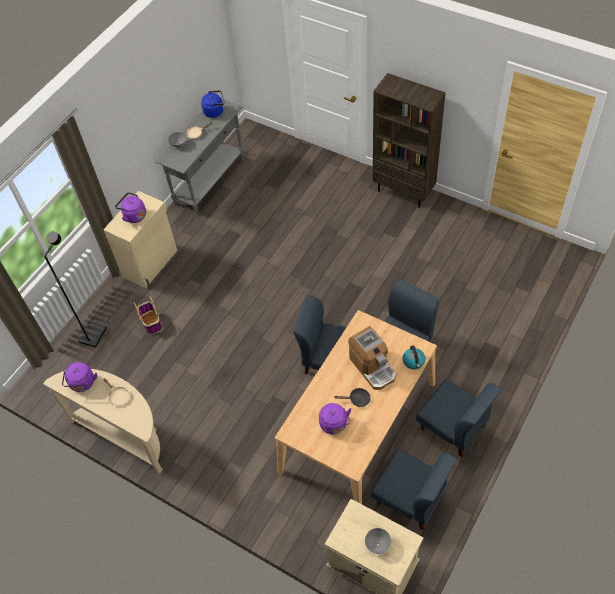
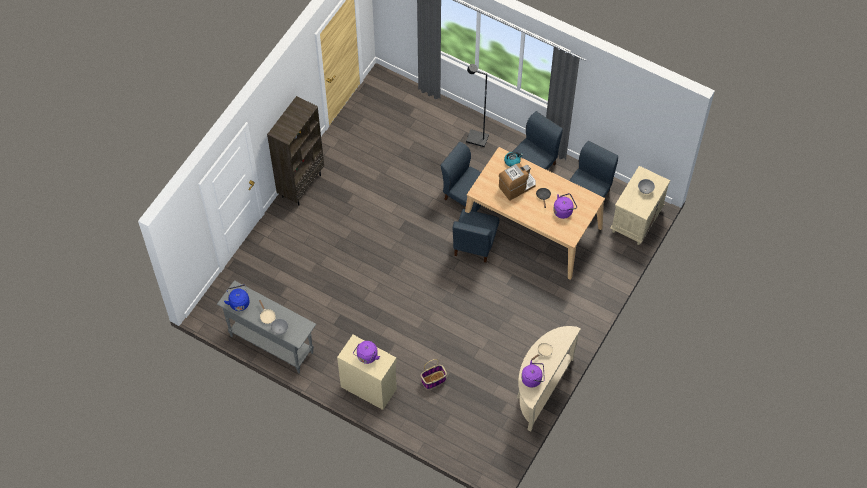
camera: 95 degrees left, 5 degrees up
(92, 335) = (445, 427): black floor lamp -> black floor lamp (476, 139)

